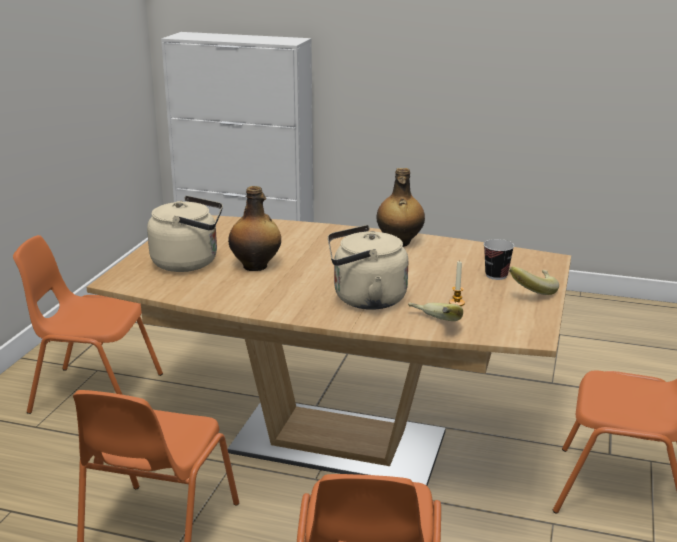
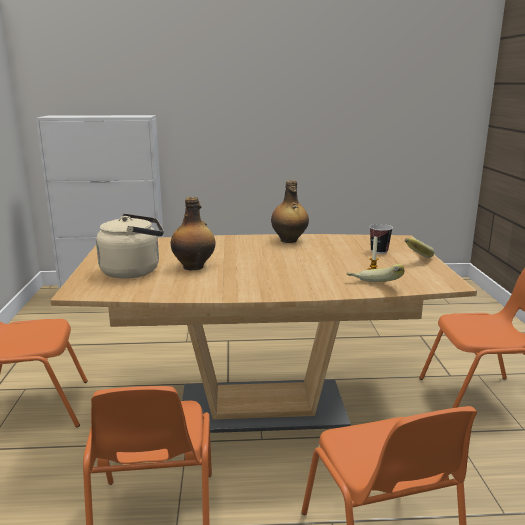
camera: 20 degrees left, 5 degrees down
(365, 299) = (304, 277): beige kettle -> none

